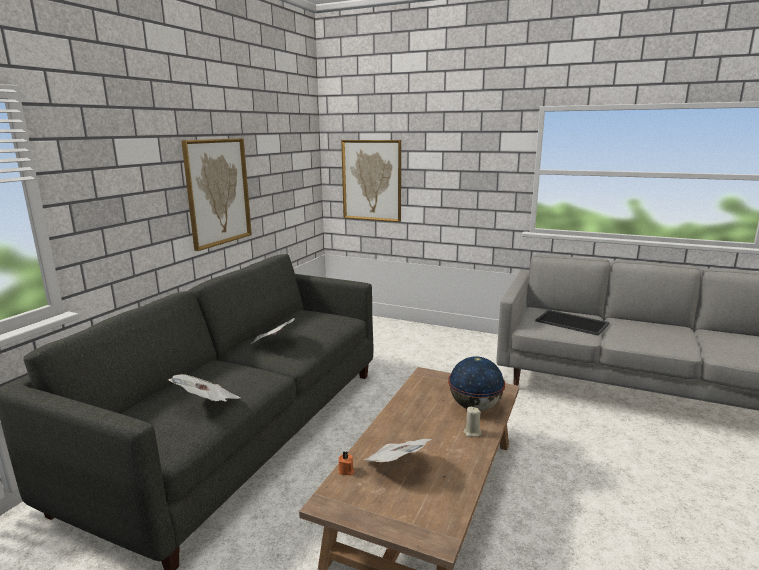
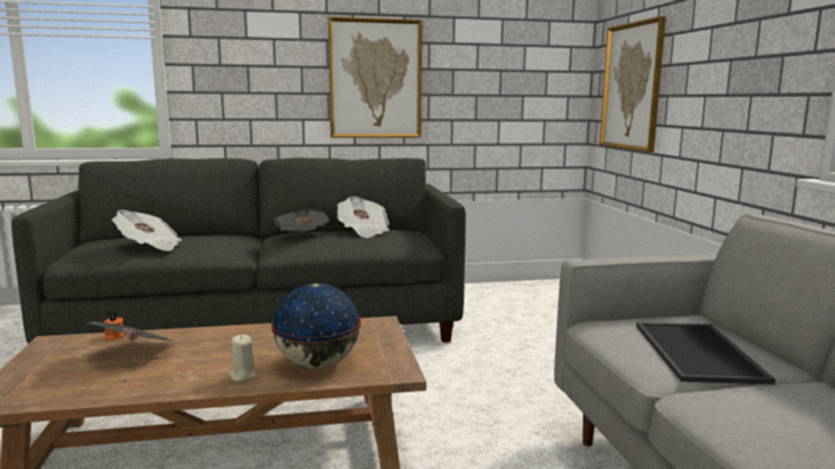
camera: 55 degrees right, 5 degrees down
(295, 323) = (363, 232): none -> newspaper

